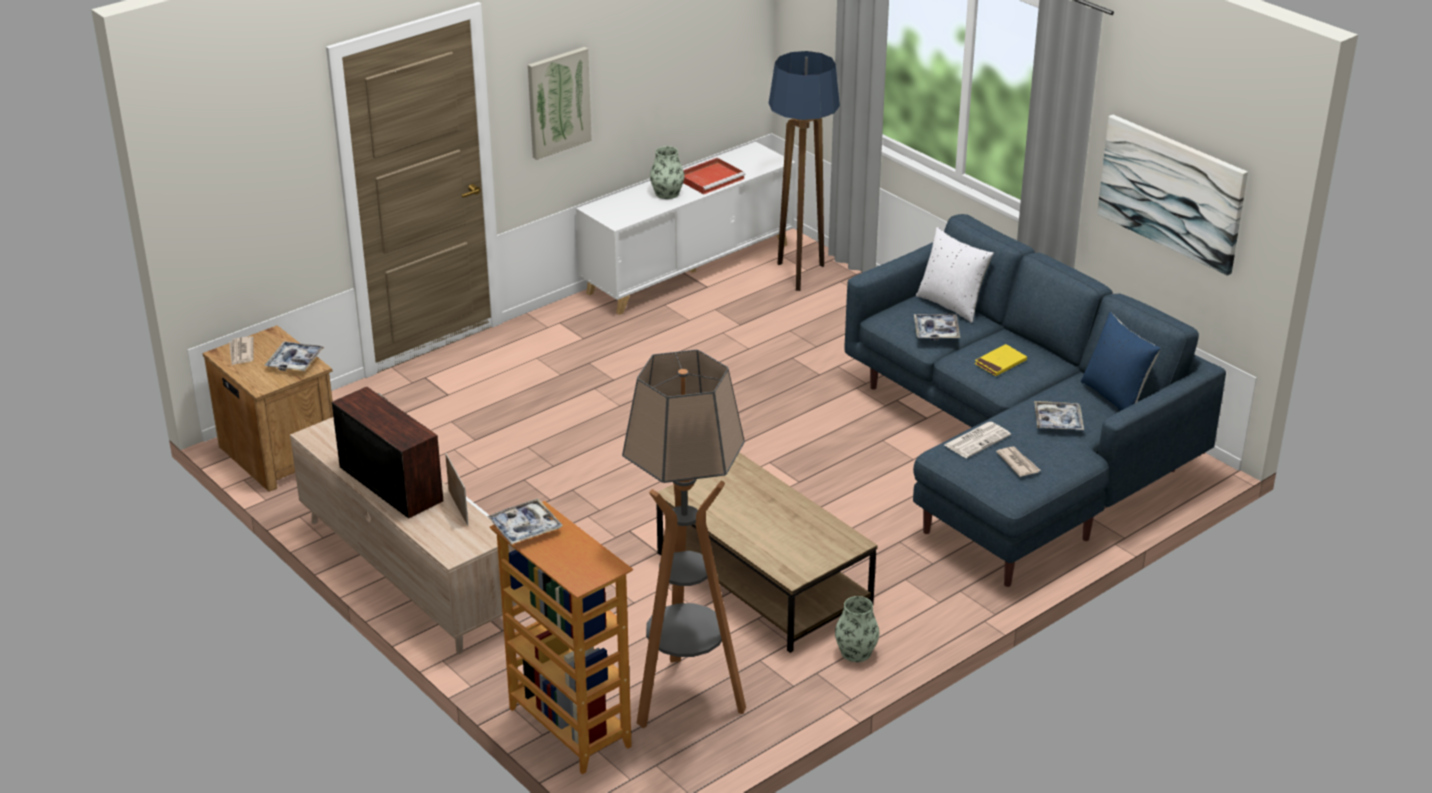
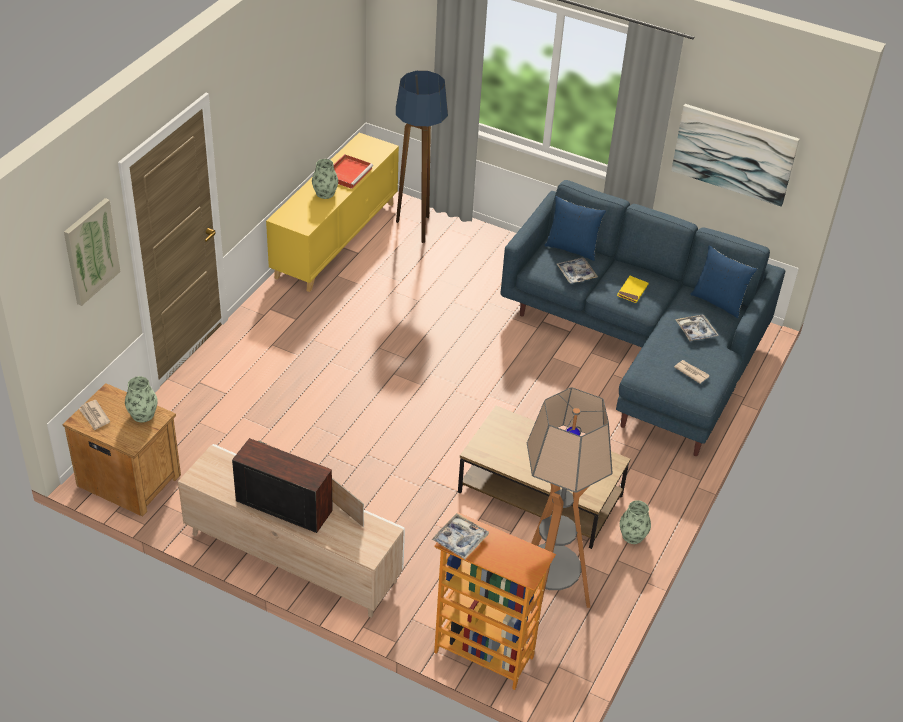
camera: 25 degrees left, 10 degrees up
(295, 362) = (143, 414): tray -> vase
(558, 102) = (253, 148): picture -> picture (90, 251)
(689, 268) = (336, 239): white cabinet -> yellow cabinet
(951, 305) = (572, 248): white pillow -> blue pillow
(977, 440) = (655, 359): newspaper -> none

